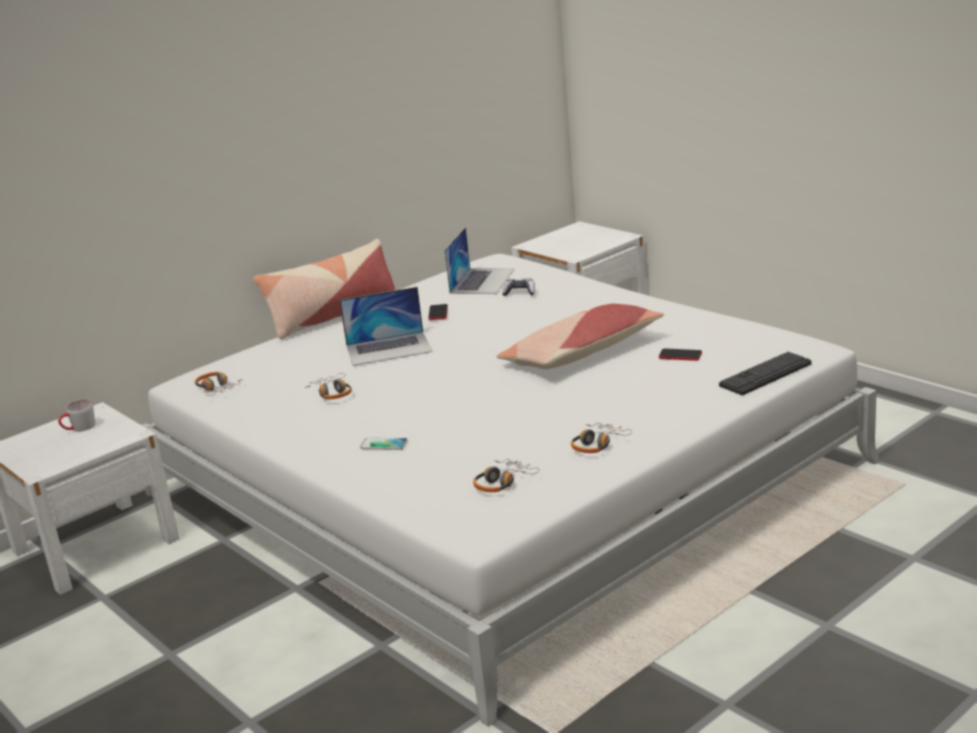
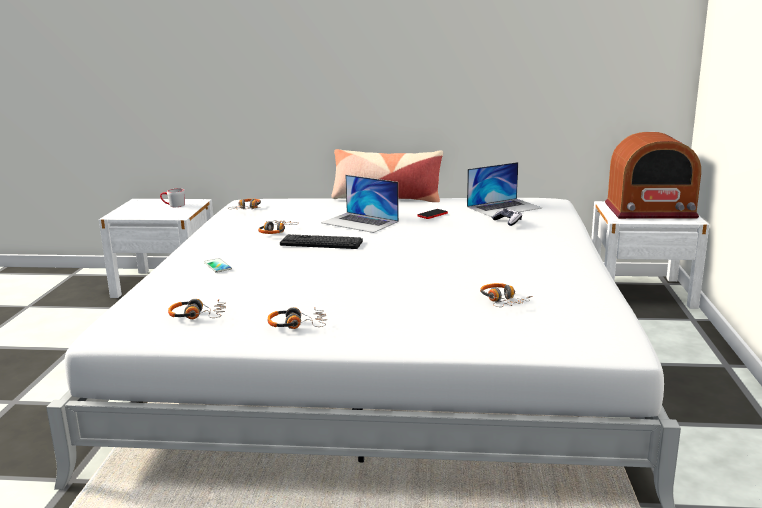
camera: 45 degrees right, 5 degrees down
(576, 239) = (650, 211): none -> radio
(581, 353) = (447, 270): pillow -> none
(680, 355) = (503, 301): phone -> headphones
(765, 374) = (524, 344): keyboard -> keyboard (321, 243)

